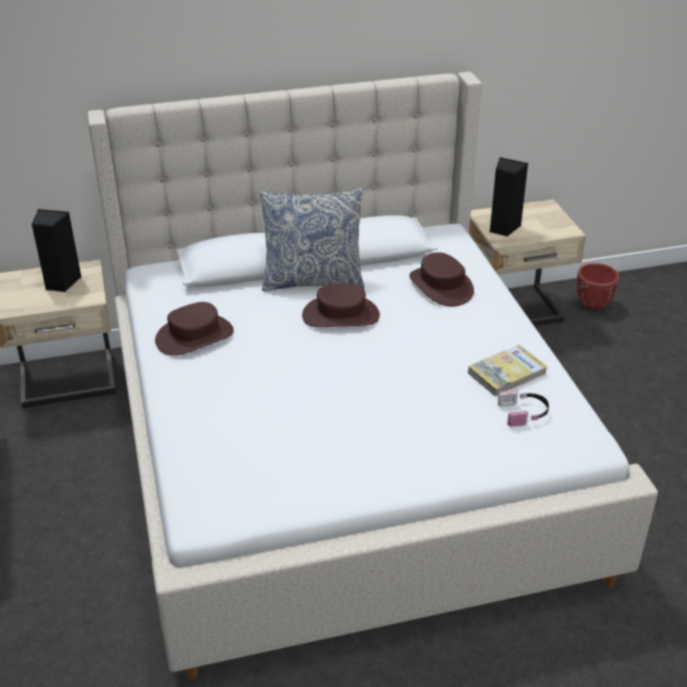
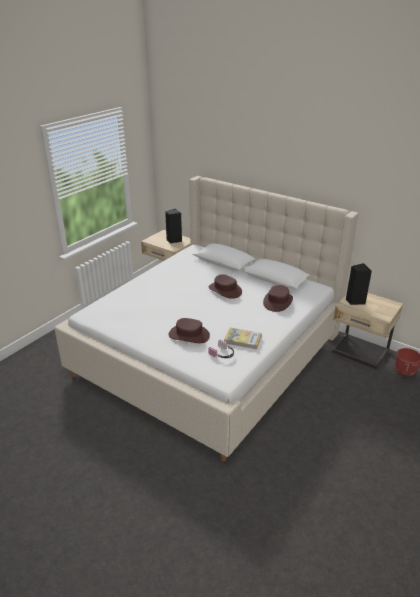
camera: 50 degrees right, 5 degrees down
(194, 336) = (172, 271): brown hat -> brown hat (189, 335)
(313, 280) = (238, 276): pillow -> none

